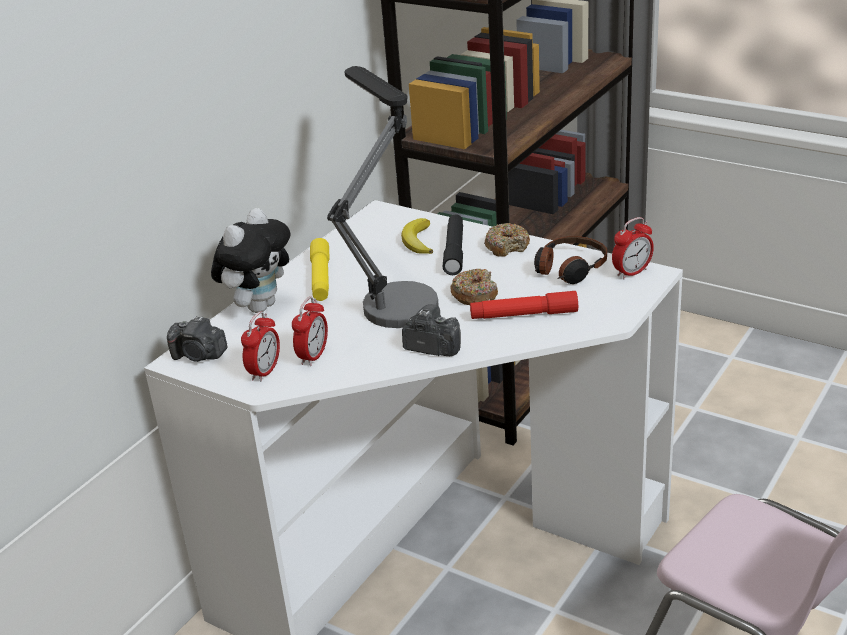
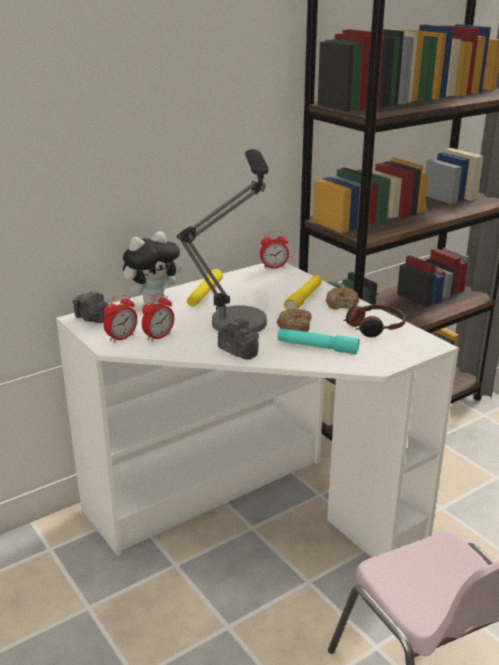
camera: 20 degrees right, 5 degrees down
(418, 241) = (285, 287): banana -> none
(454, 251) = (304, 298): black flashlight -> yellow flashlight
(524, 315) = (317, 347): red flashlight -> turquoise flashlight
(632, 272) = (417, 340): alarm clock -> alarm clock (274, 267)

